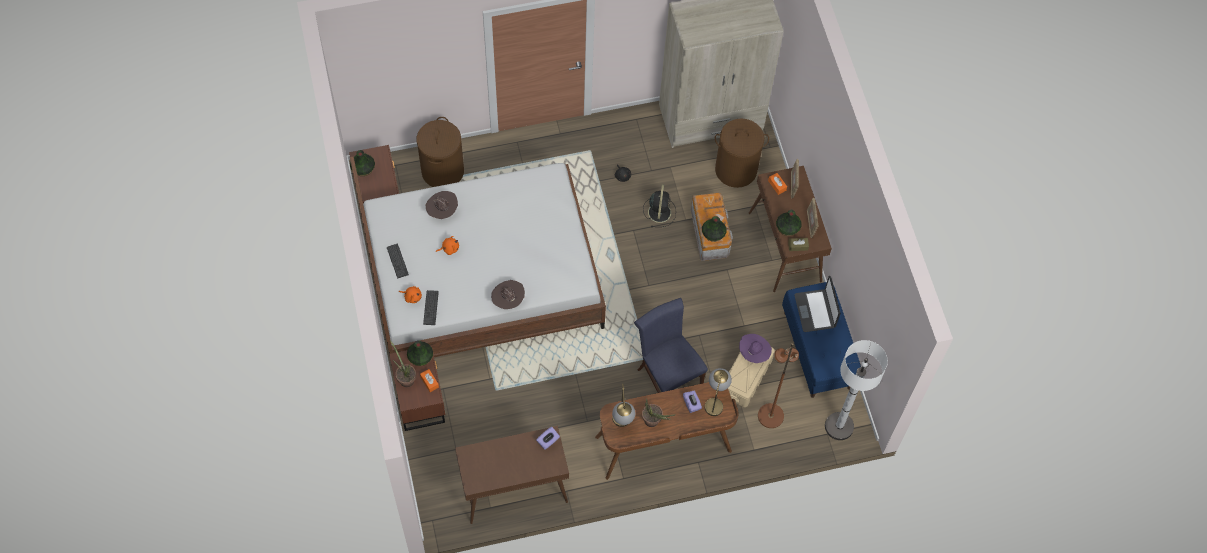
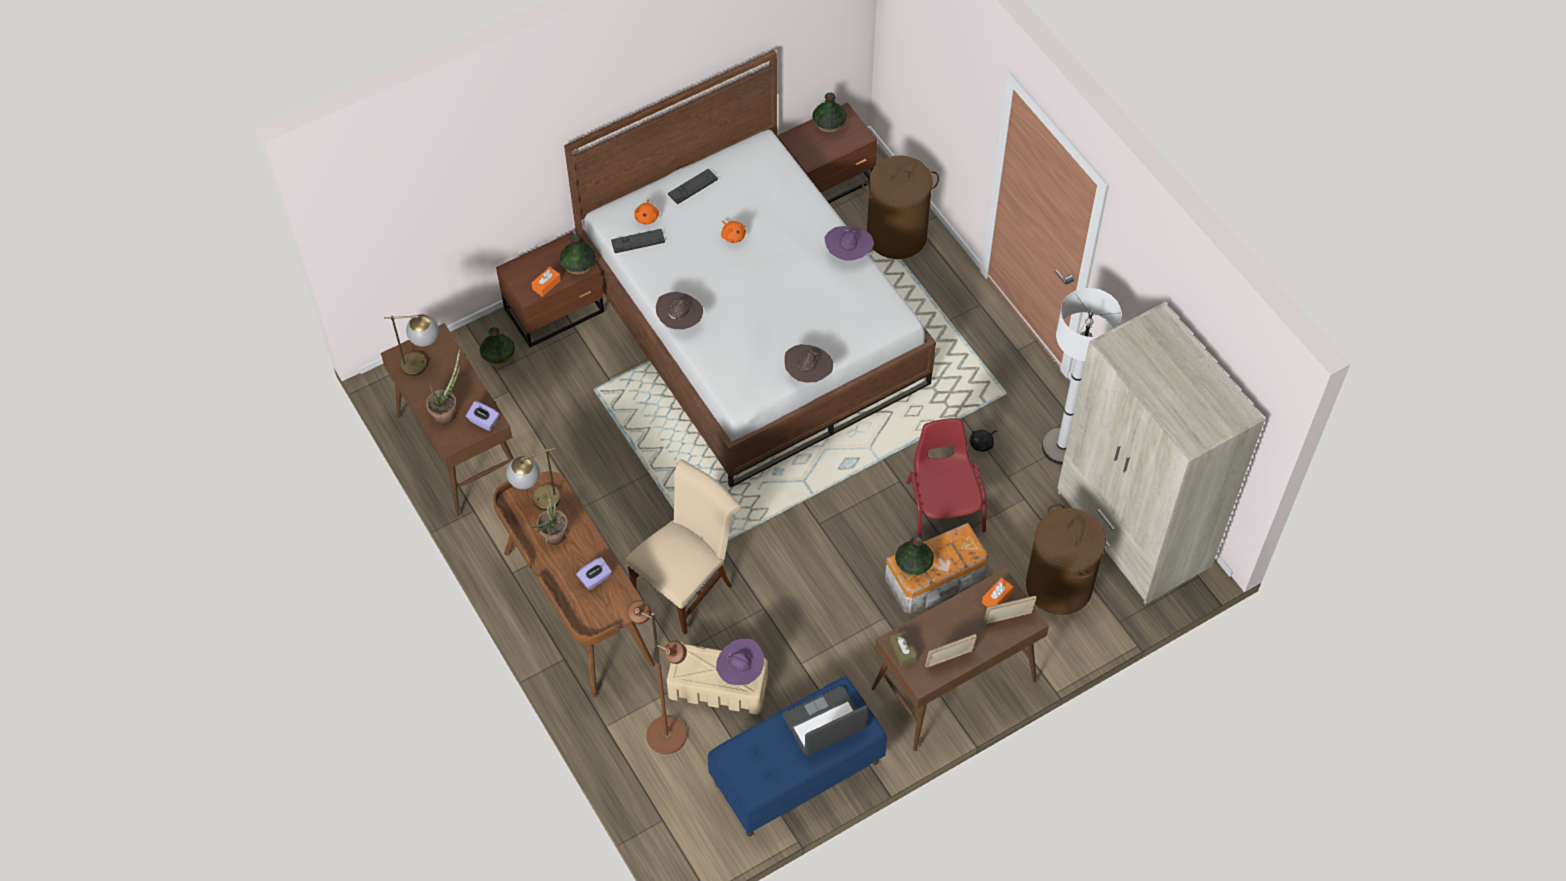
camera: 75 degrees right, 5 degrees down
(405, 378) = (543, 258): potted plant -> potted plant (448, 413)
(442, 211) = (786, 211): brown hat -> brown hat (808, 374)
(492, 185) = (848, 253): none -> purple hat
(659, 211) = (944, 505): black fan -> red chair
(667, 374) = (687, 584): blue chair -> beige chair
(715, 401) = (609, 607): table lamp -> table lamp (423, 364)
(787, 228) = (929, 630): vase -> vase (499, 356)
(839, 426) = (680, 834): white floor lamp -> white floor lamp (1062, 447)

